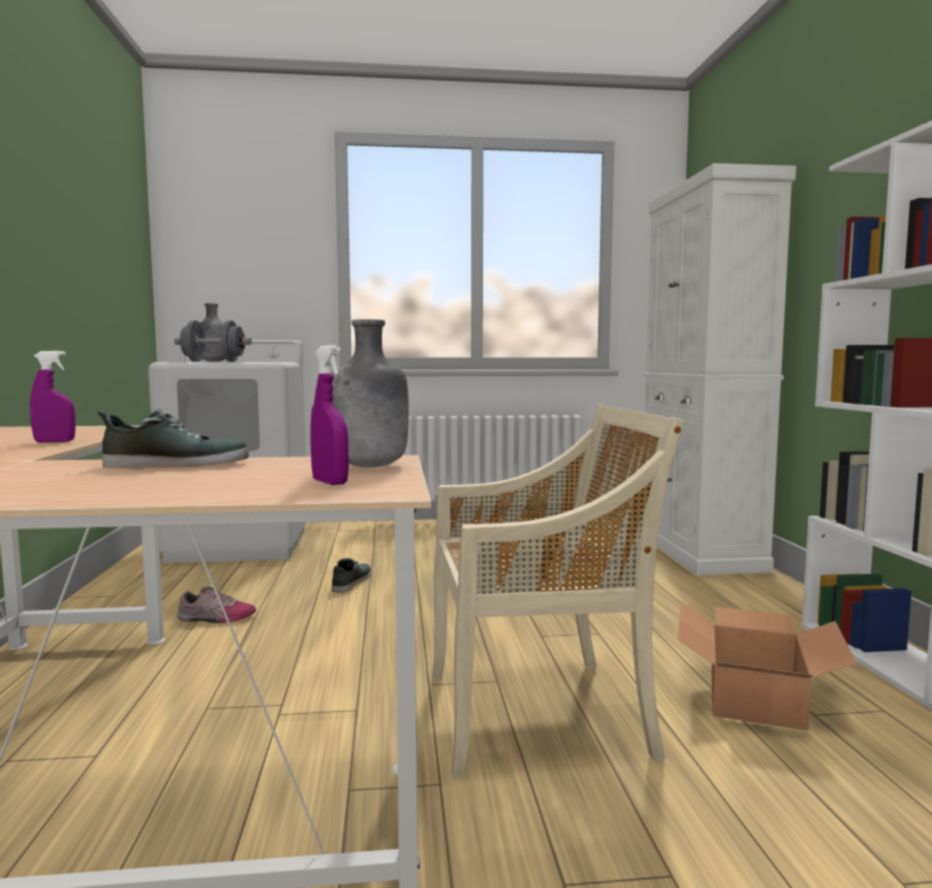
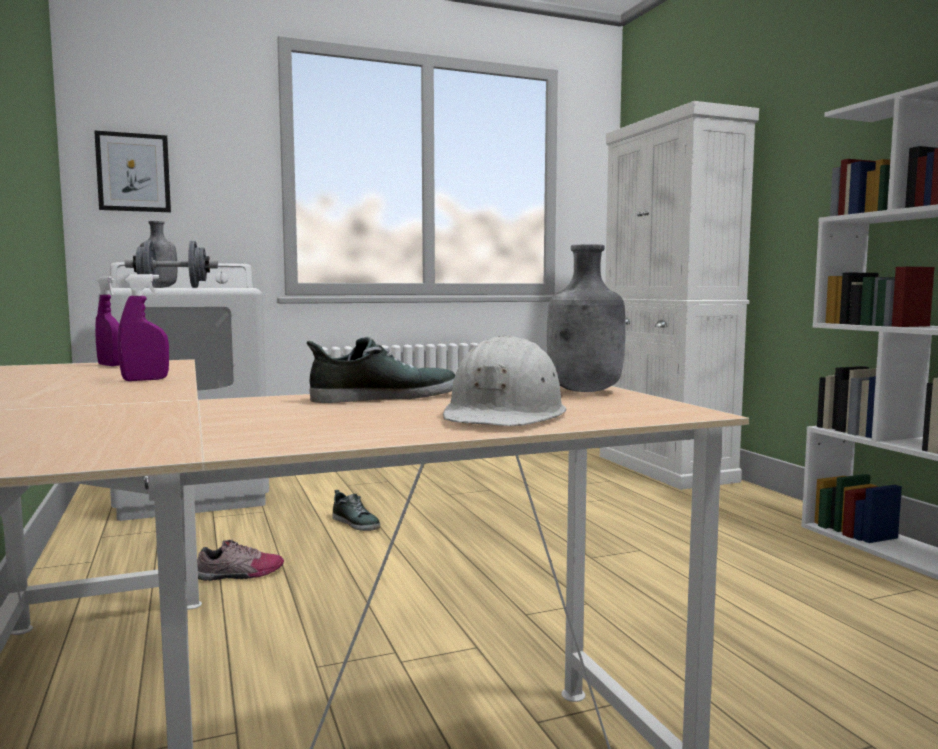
camera: 15 degrees left, 0 degrees up
(210, 261) = (133, 172): none -> picture
(215, 485) = (505, 414): none -> white hard hat
(330, 482) = (606, 407): purple spray bottle -> purple spray bottle (110, 365)
(351, 582) = (356, 523): shoe -> shoe turned 135 degrees clockwise
(539, 713) = (650, 627): beige chair -> none
(754, 697) = (814, 591): cardboard box -> none

